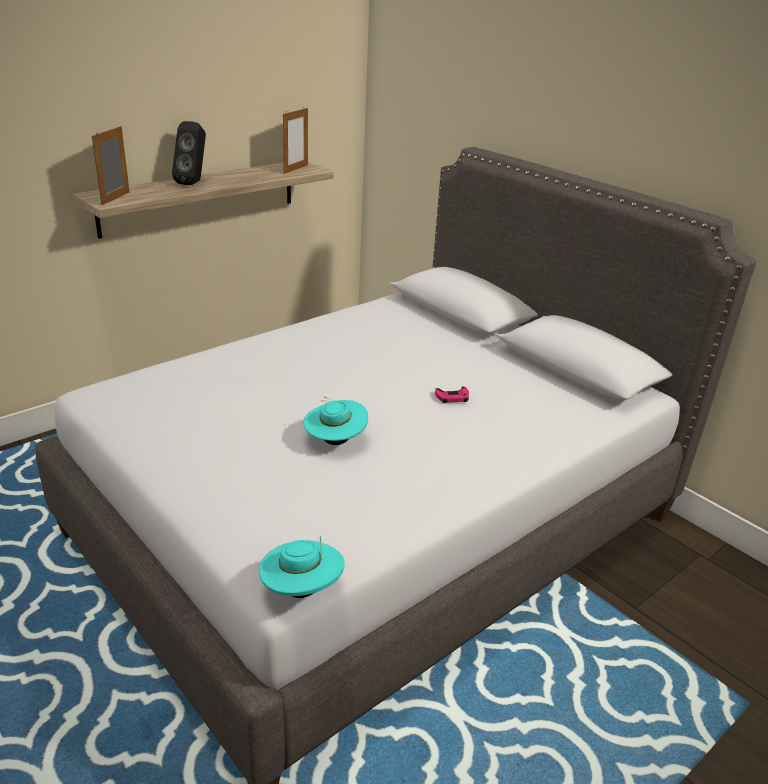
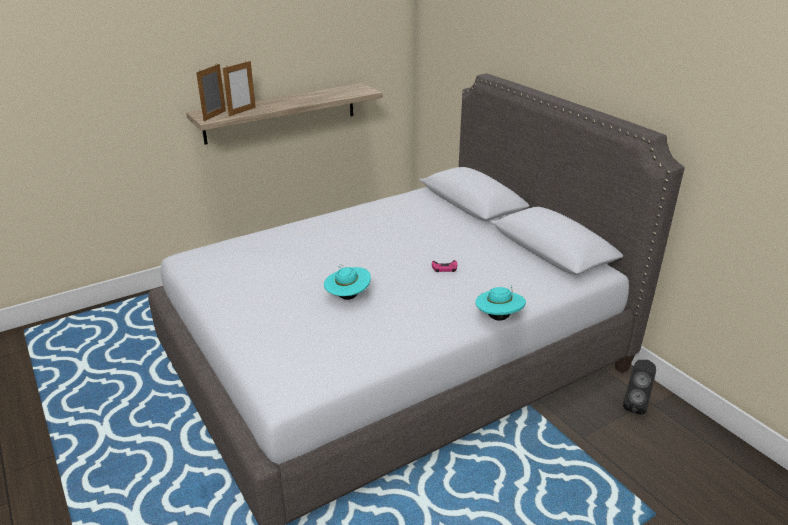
camera: 10 degrees right, 0 degrees up
(194, 183) = (274, 103): black speaker -> black speaker (636, 404)
(296, 169) = (354, 91): picture frame -> picture frame (242, 111)
(302, 590) = (297, 396): turquoise hat -> turquoise hat (498, 317)

